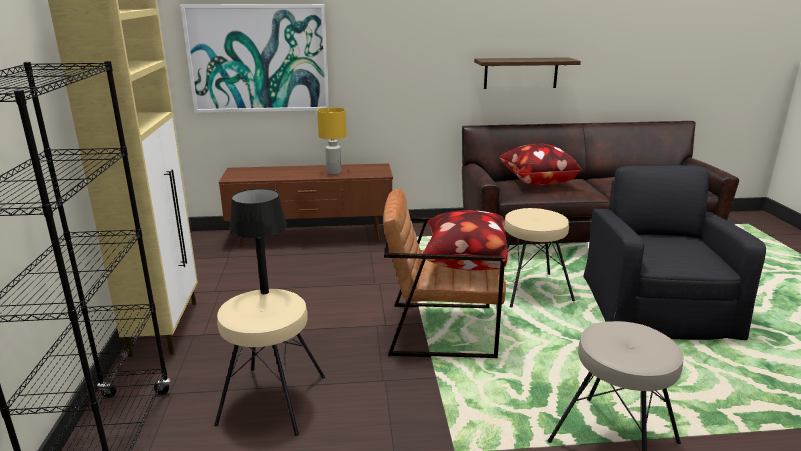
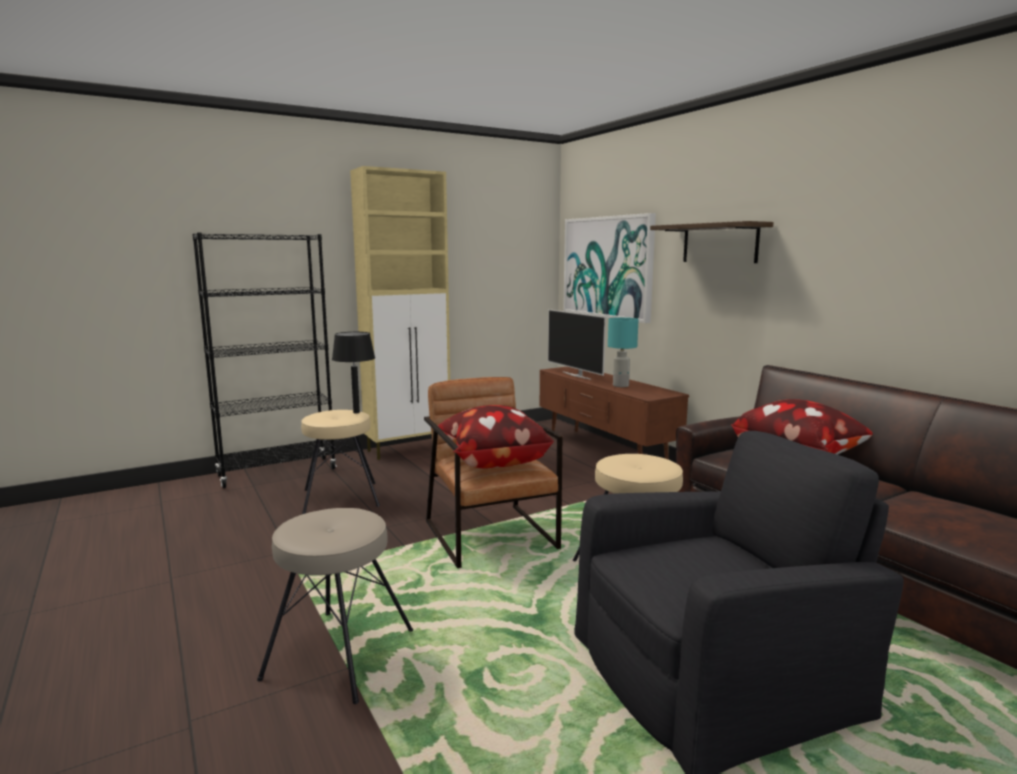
camera: 65 degrees right, 10 degrees down
(271, 175) = (577, 375): none -> television
(334, 172) = (621, 386): yellow table lamp -> turquoise table lamp
(521, 73) = (858, 301): shelf -> shelf (719, 243)

